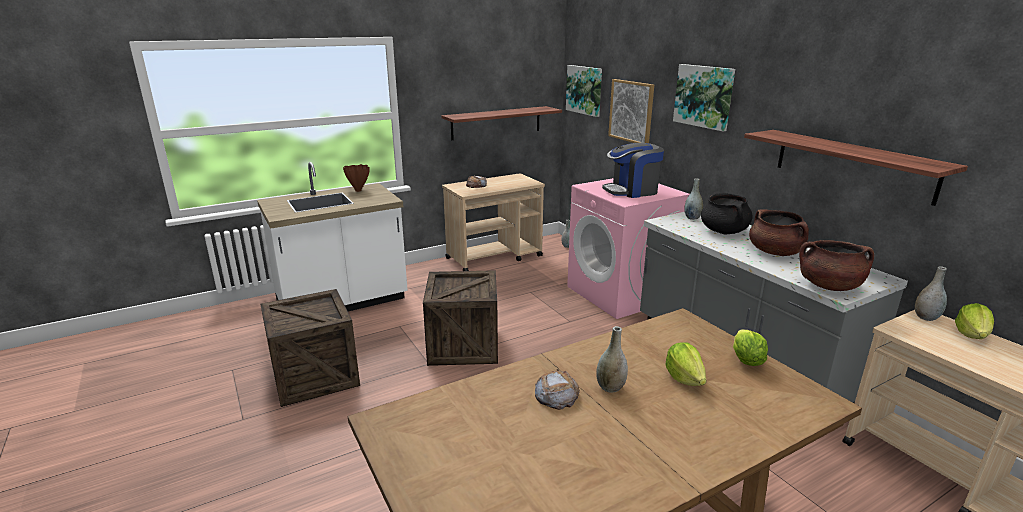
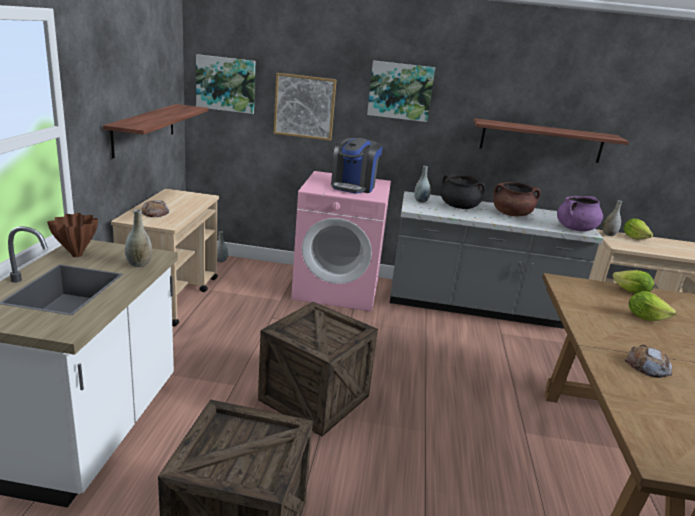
camera: 55 degrees left, 0 degrees up
(610, 387) = (646, 344): grey vase -> grey vase (139, 264)
(829, 286) = (575, 229): brown cooking pot -> purple cooking pot

